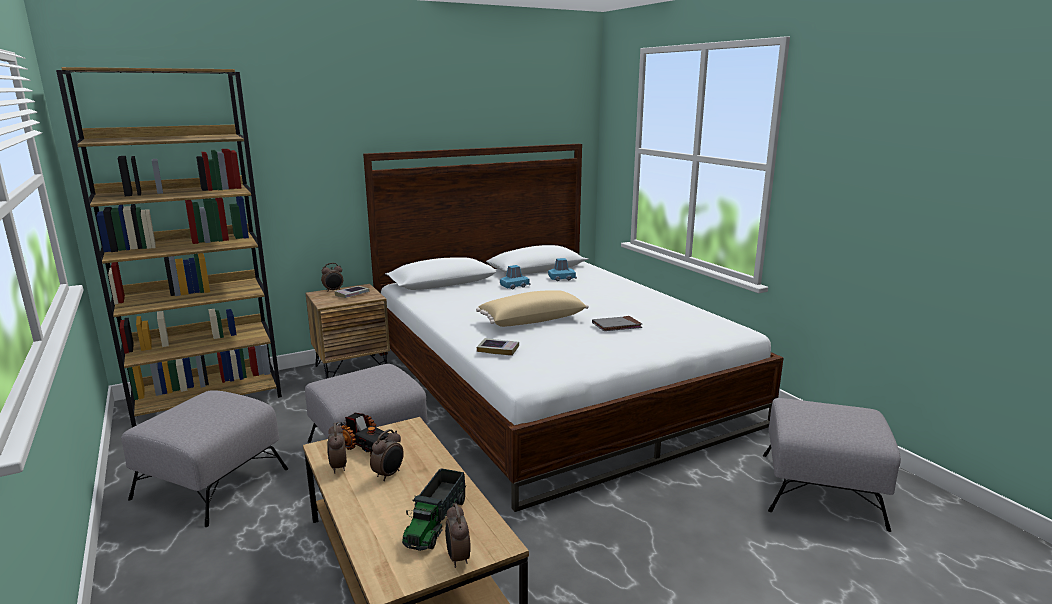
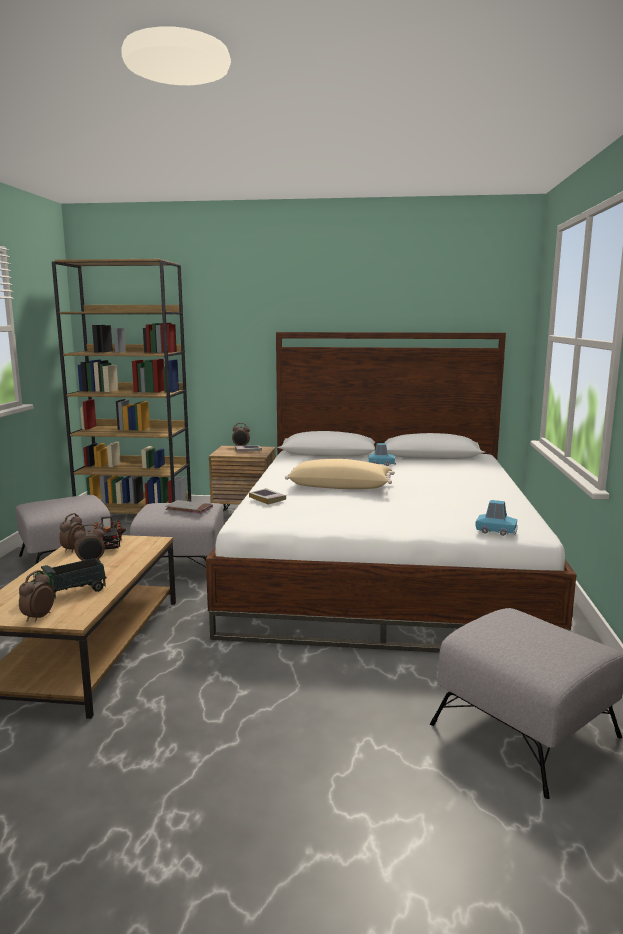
camera: 35 degrees right, 5 degrees down
(562, 278) = (437, 465): blue toy car -> blue toy car (496, 531)
(616, 326) = (407, 504): grey book -> grey book (189, 509)

